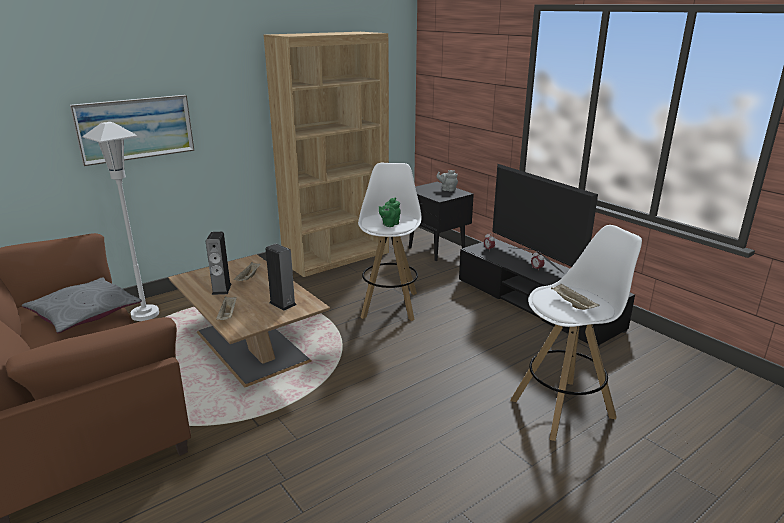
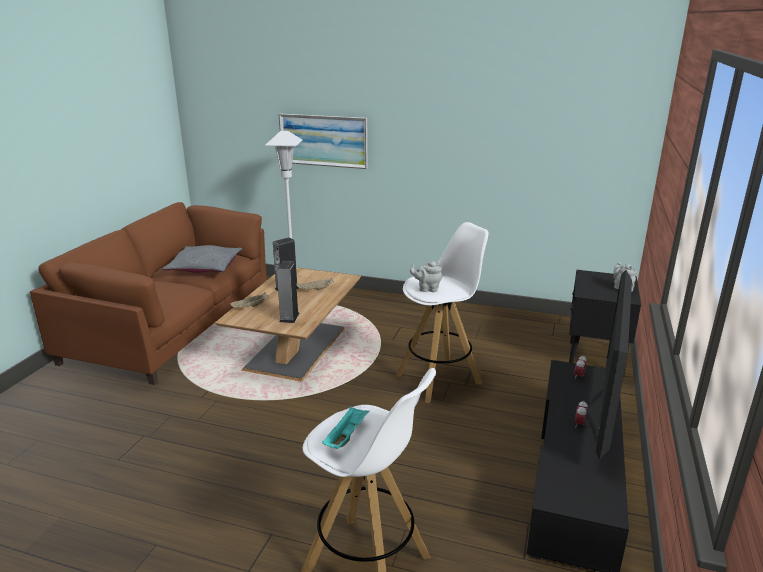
camera: 55 degrees right, 0 degrees up
(337, 257) = (486, 317): brown bookcase -> none
(389, 224) = (427, 289): green teapot -> grey teapot
(572, 304) = (346, 436): beige tray -> turquoise tray

